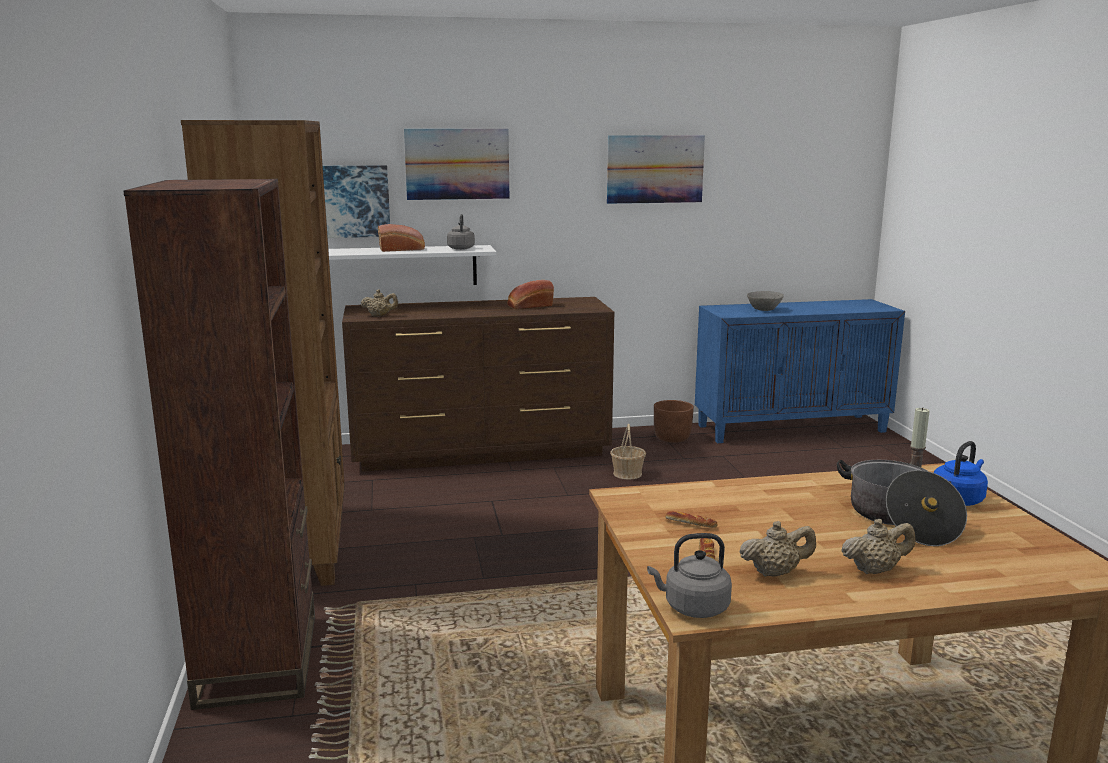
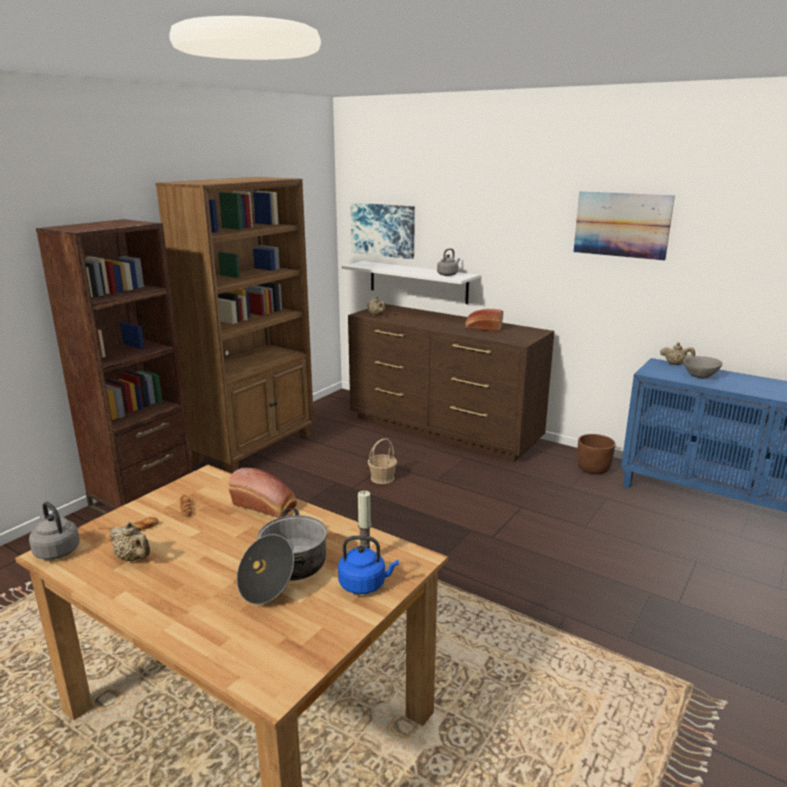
camera: 45 degrees right, 5 degrees up
(402, 249) = (411, 270): bread -> bread (266, 506)
(457, 164) = (460, 208): picture -> none
(627, 473) = (504, 482): basket -> basket (382, 478)
(875, 570) = (174, 590): beige teapot -> beige teapot (675, 364)

